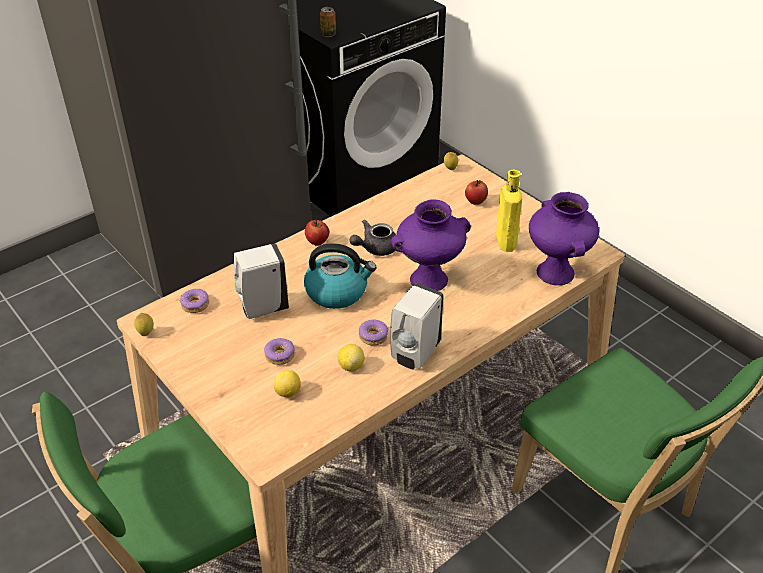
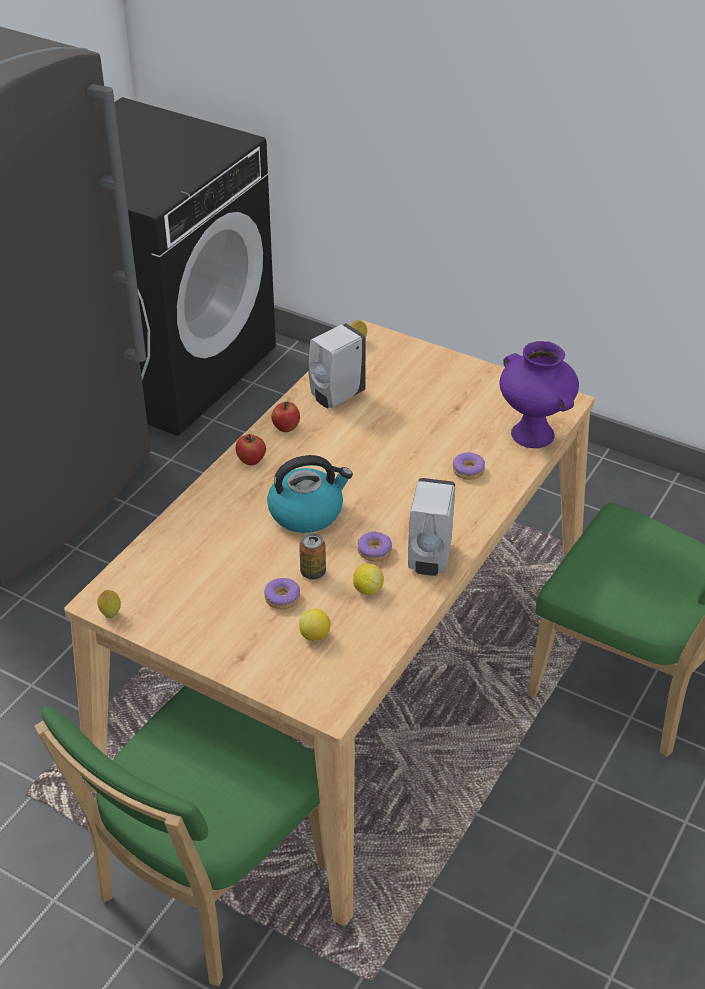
camera: 20 degrees left, 0 degrees up
(195, 305) = (150, 567): donut -> donut (468, 471)
(262, 308) = (231, 552): white soap dispenser -> white soap dispenser (336, 397)
(328, 34) = (142, 201): can -> can (313, 572)
(375, 248) = (322, 453): grey teapot -> none
(428, 281) = (401, 475): purple vase -> none
(475, 201) = (406, 373): apple -> apple (286, 428)
(505, 241) = (462, 411): yellow bottle -> none

